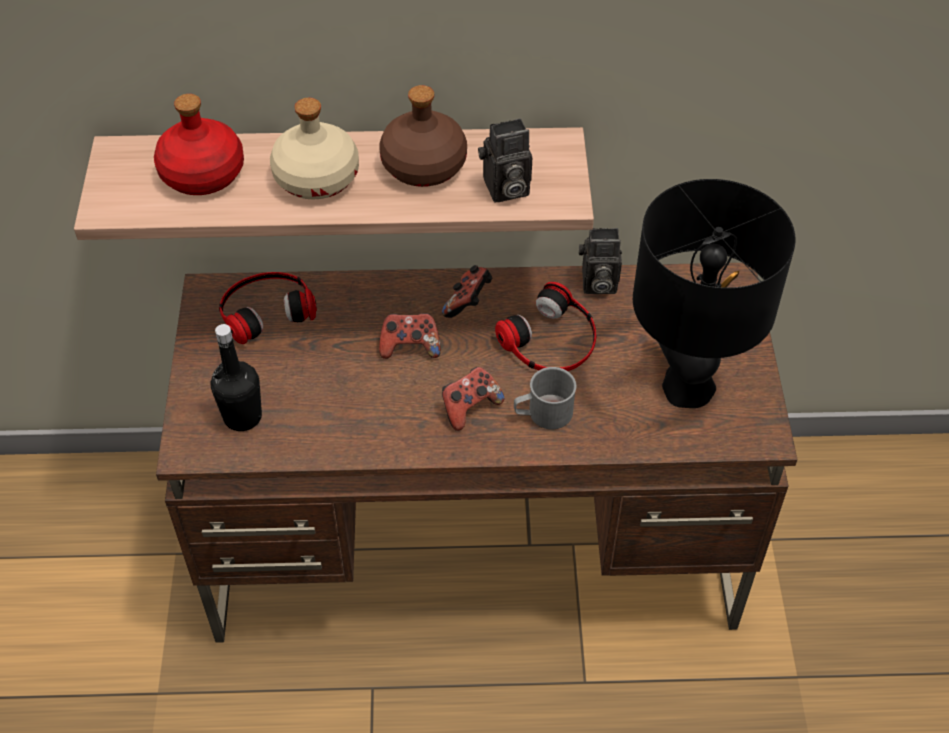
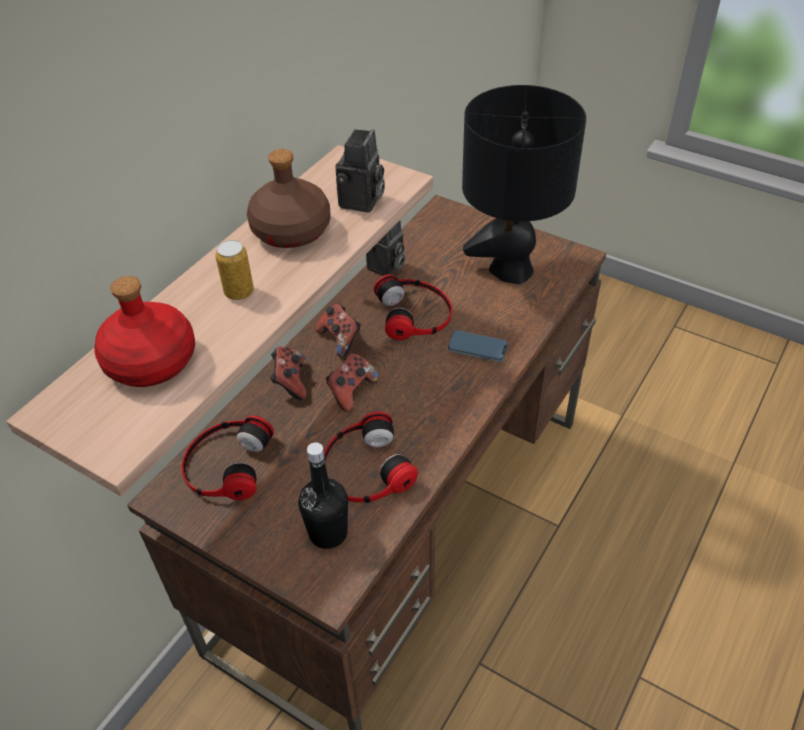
camera: 55 degrees left, 5 degrees down
(317, 178) = (239, 292): beige bottle -> can
(328, 405) = (365, 468): none -> headphones
(470, 407) = (439, 384): game controller -> game controller (290, 382)
(543, 414) = (477, 348): grey mug -> phone

